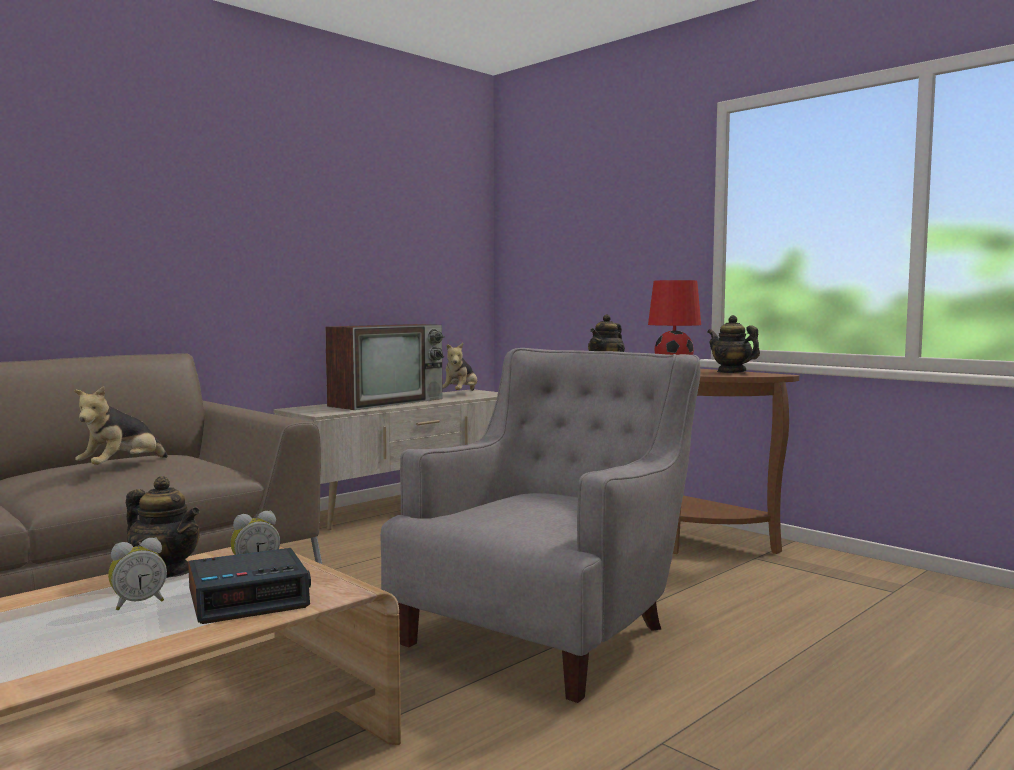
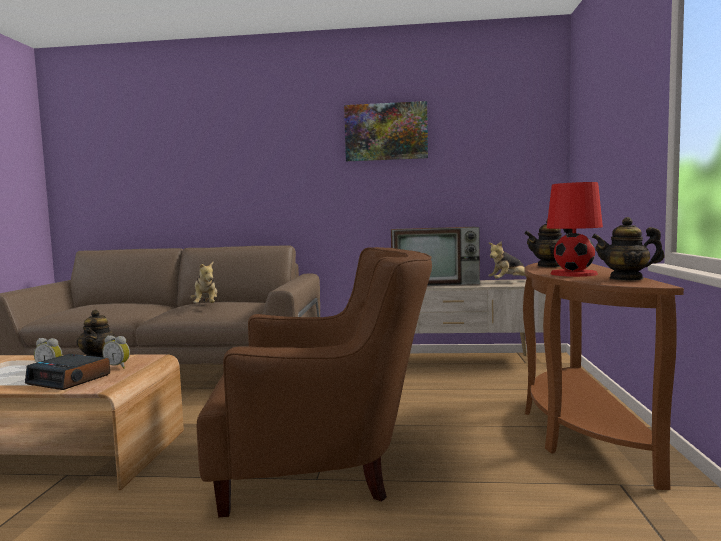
camera: 50 degrees right, 0 degrees up
(122, 468) = (206, 306): plush toy -> plush toy turned 90 degrees counterclockwise
(302, 181) = (386, 132): none -> picture
(551, 629) = (322, 468): grey armchair -> brown armchair
(731, 372) = (626, 278): teapot -> teapot turned 90 degrees counterclockwise

